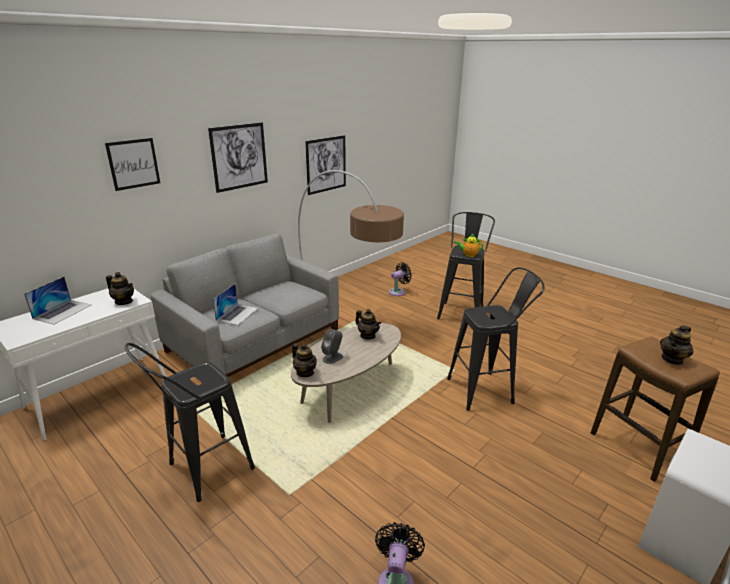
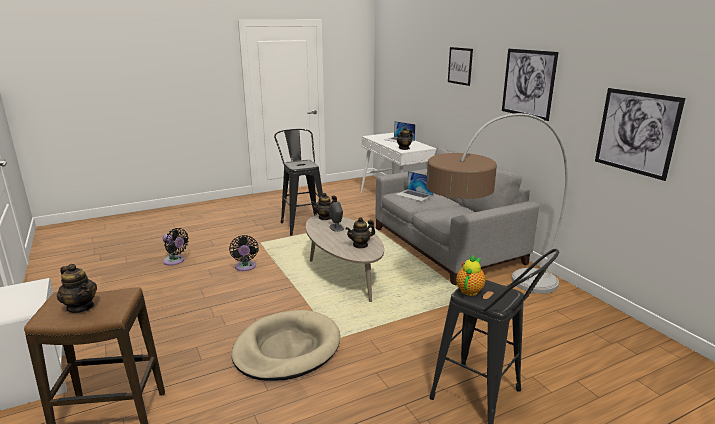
camera: 110 degrees right, 5 degrees down
(398, 292) = (563, 352): black fan -> black fan (245, 267)
(486, 390) = (287, 349): black stool -> beige dog bed
(672, 359) = (81, 307): teapot -> teapot turned 150 degrees clockwise

